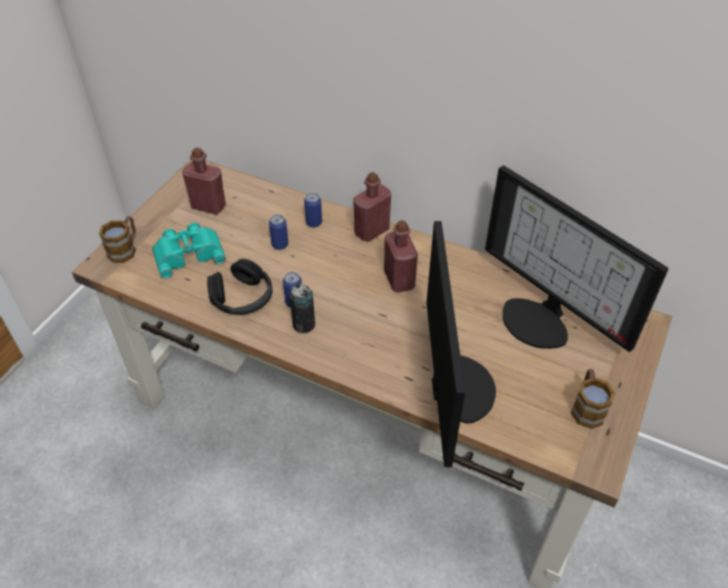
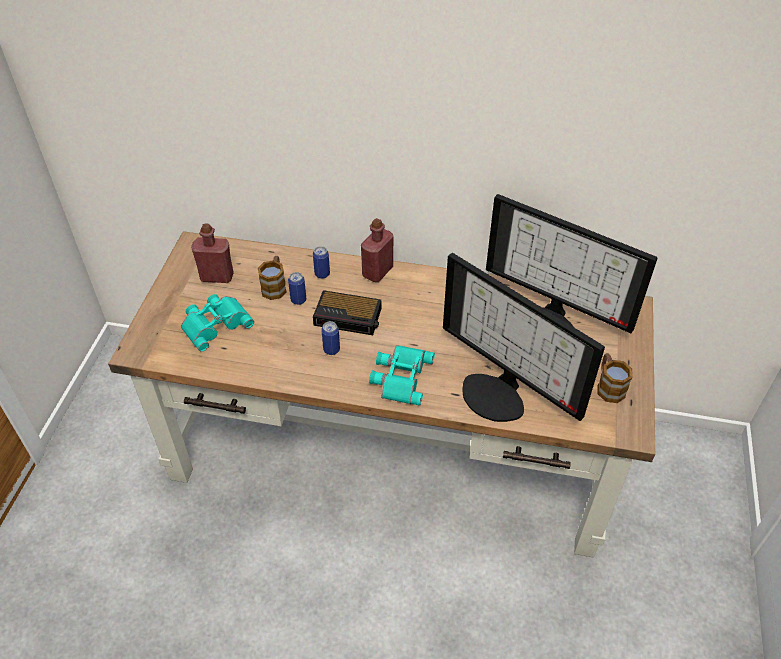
camera: 15 degrees left, 0 degrees up
(125, 249) = (152, 331): mug -> mug (275, 286)
(242, 298) = (282, 355): black headphones -> none
(304, 325) = (347, 367): can -> none
(325, 272) = (349, 317): none -> alarm clock
(355, 346) = (400, 377): none -> turquoise binoculars
(399, 280) = (417, 311): red bottle -> none
(456, 388) = (498, 394): monitor -> monitor turned 150 degrees clockwise

